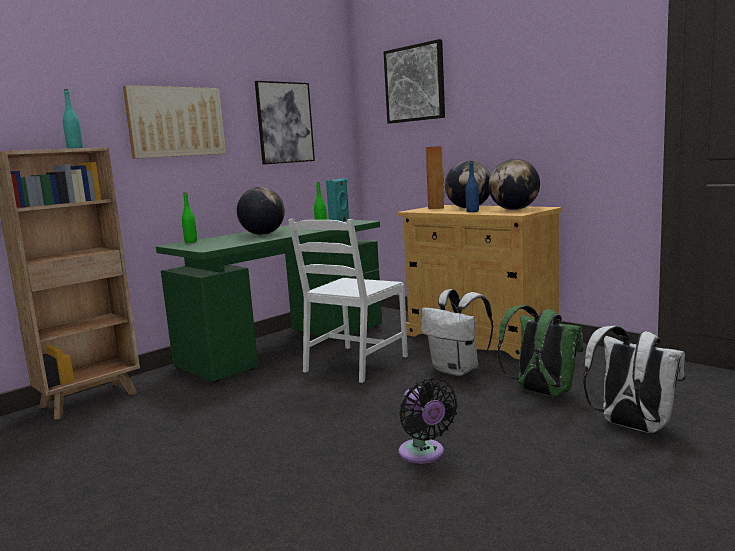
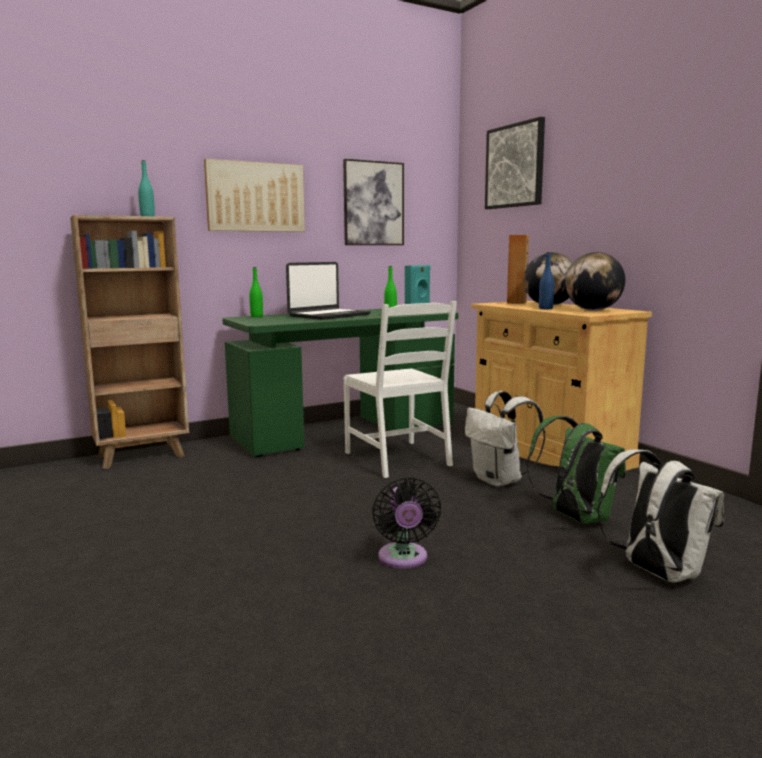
camera: 15 degrees right, 0 degrees up
(263, 234) = (328, 315): globe -> laptop
(355, 364) = (399, 459): white chair -> white chair turned 75 degrees counterclockwise

